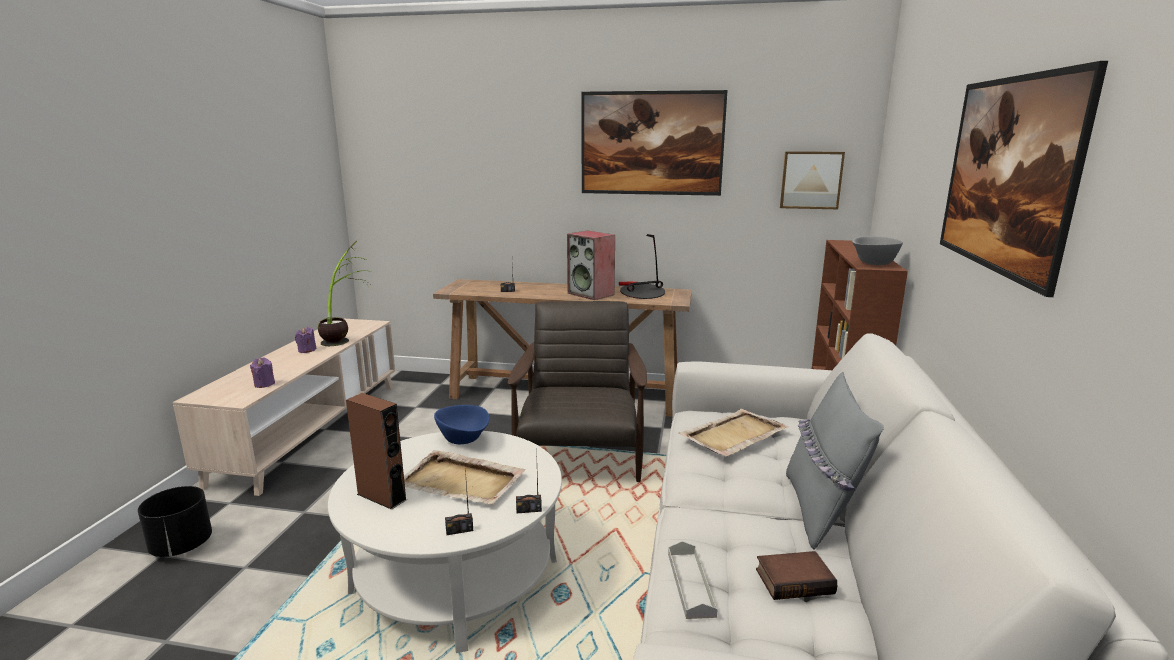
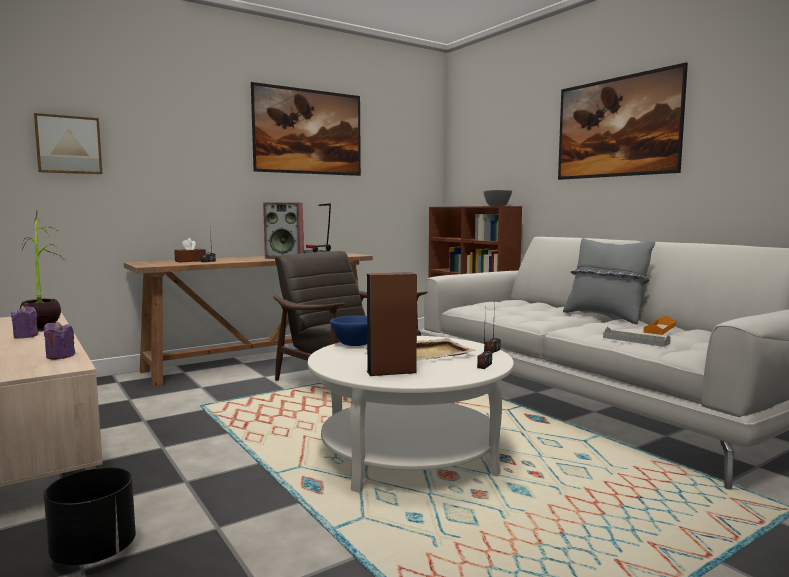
camera: 45 degrees left, 10 degrees down
(499, 287) = (190, 261): none -> brown tissue box
(733, 435) = (507, 307): beige tray -> none
(794, 580) = (659, 329): book -> orange tray
(811, 180) = (412, 166): picture -> picture (68, 145)

